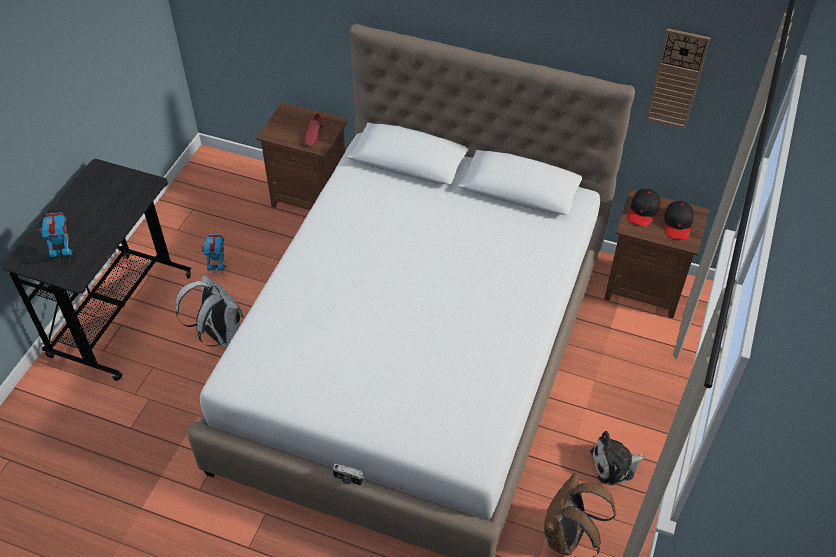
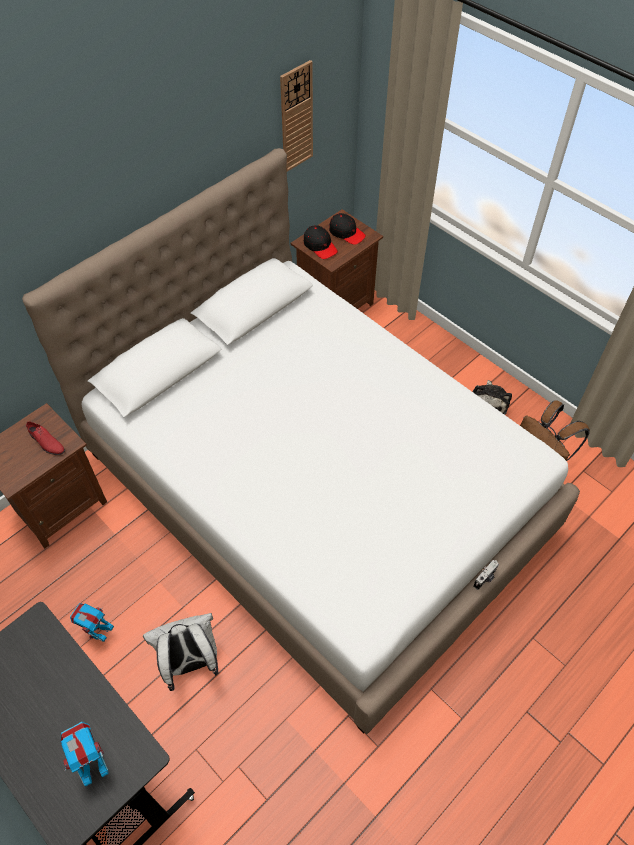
camera: 65 degrees left, 5 degrees up
(65, 255) = (94, 763): toy robot -> toy robot turned 45 degrees clockwise

